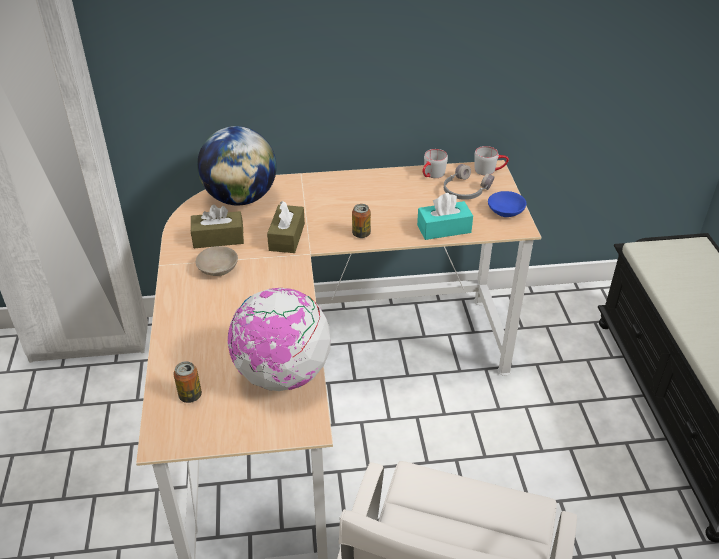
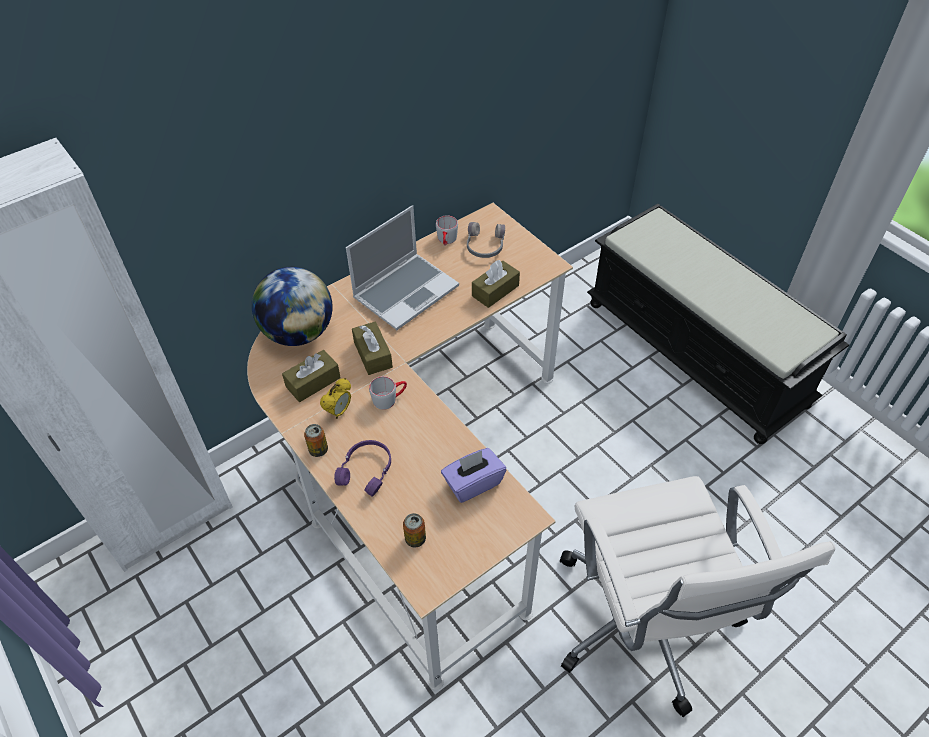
camera: 30 degrees left, 10 degrees up
(200, 323) = (367, 470): none -> purple headphones
(219, 268) = (339, 411): beige bowl -> alarm clock
(282, 374) = (473, 483): globe -> purple tissue box
(359, 200) = (406, 291): none -> laptop
(361, 234) = (433, 324): can -> can (318, 450)
(444, 229) = (495, 291): turquoise tissue box -> brown tissue box
(489, 170) = (489, 217): grey mug -> grey mug (389, 398)
(507, 211) = (531, 253): blue bowl -> none

